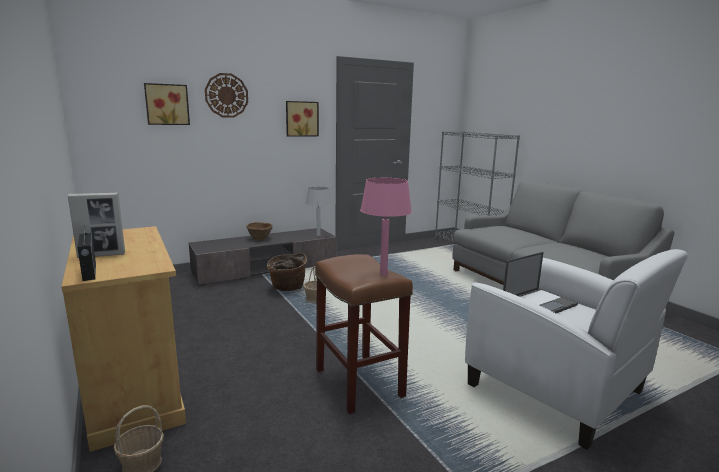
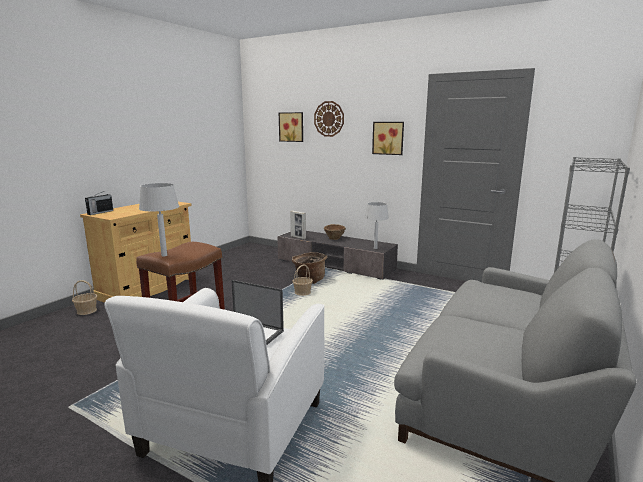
camera: 60 degrees right, 0 degrees up
(102, 255) = (127, 208): picture frame -> picture frame (298, 237)
(383, 274) = (164, 255): pink table lamp -> grey table lamp

